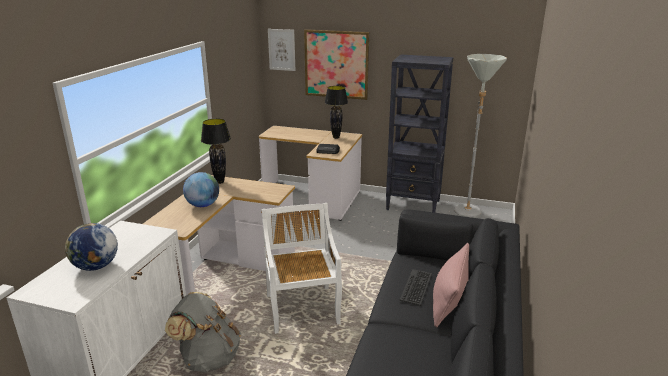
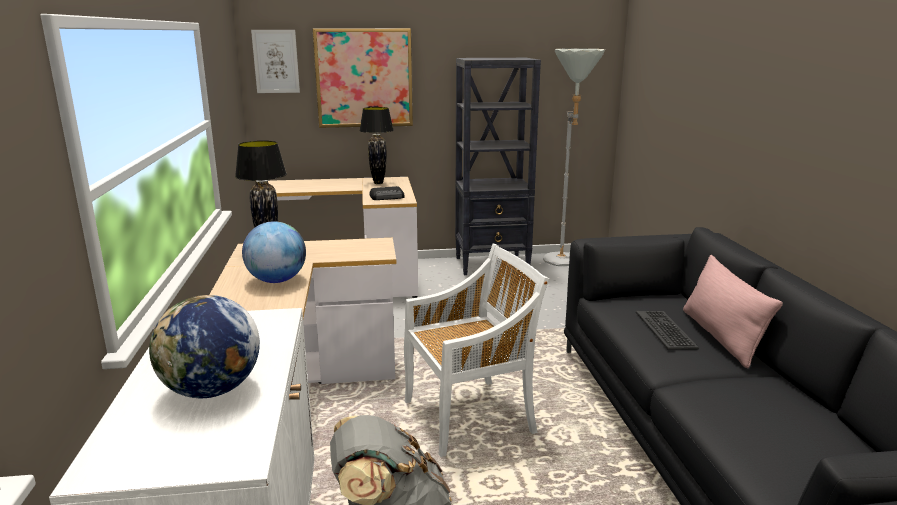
camera: 25 degrees left, 5 degrees down
(302, 308) = (470, 416): white chair -> white chair turned 105 degrees clockwise

